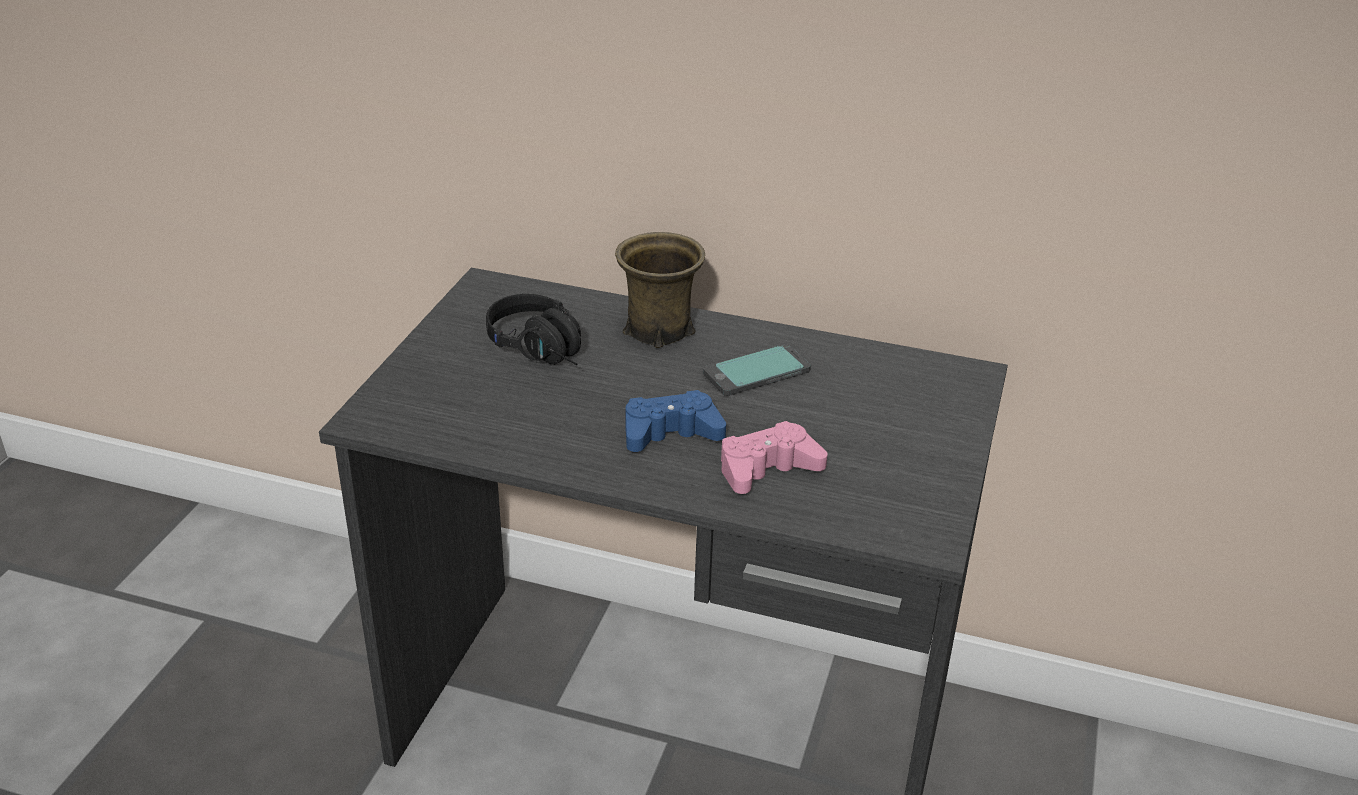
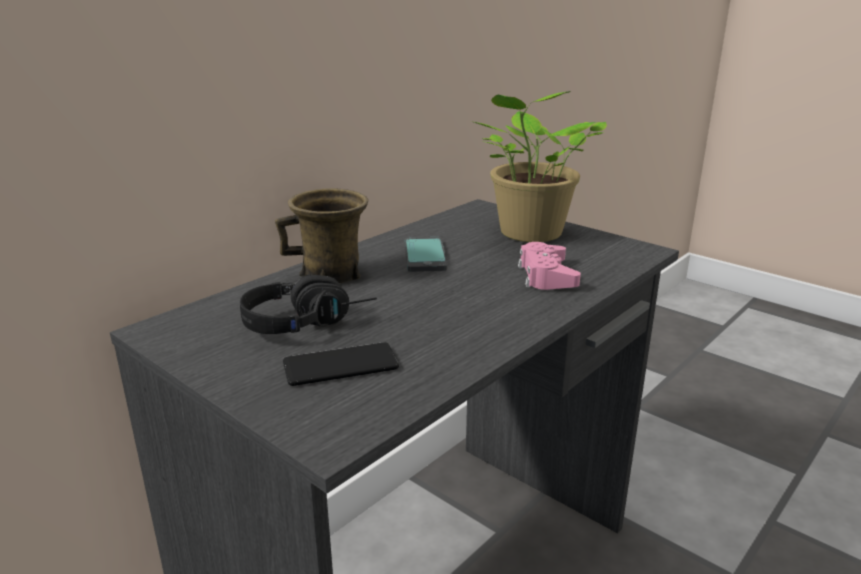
camera: 65 degrees left, 10 degrees down
(476, 390) = (340, 365): none -> phone
(670, 433) = (479, 297): blue game controller -> none
(899, 432) = (528, 234): none -> potted plant

